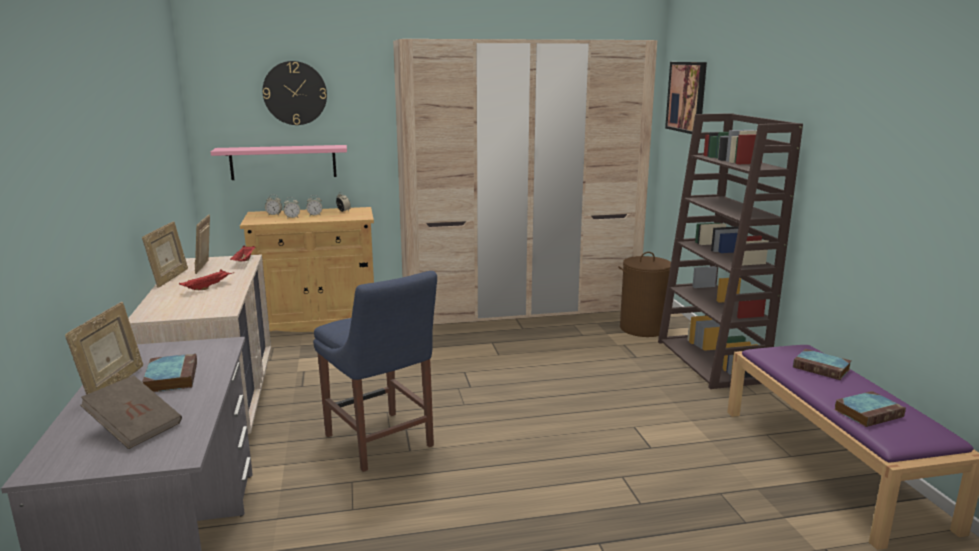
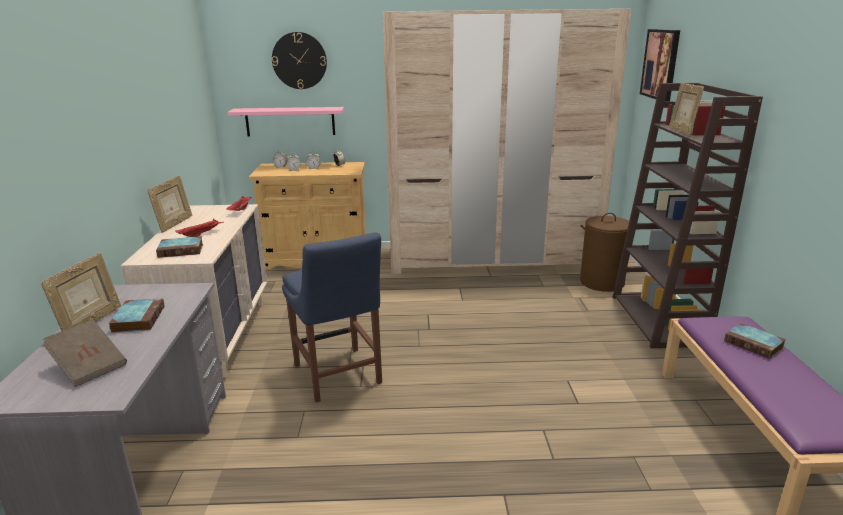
camera: 10 degrees right, 5 degrees up
(205, 267) = (207, 215): picture frame -> picture frame (681, 131)
(868, 413) = (790, 398): book -> book (182, 250)

